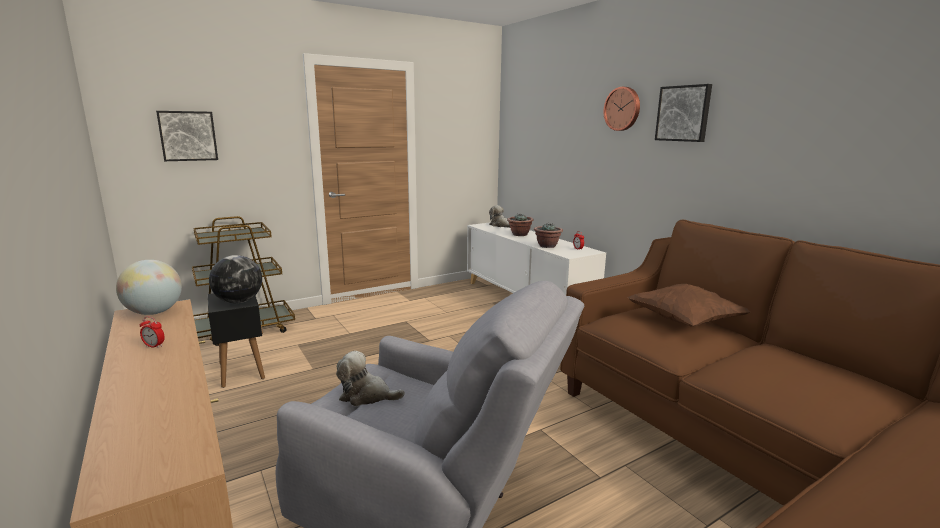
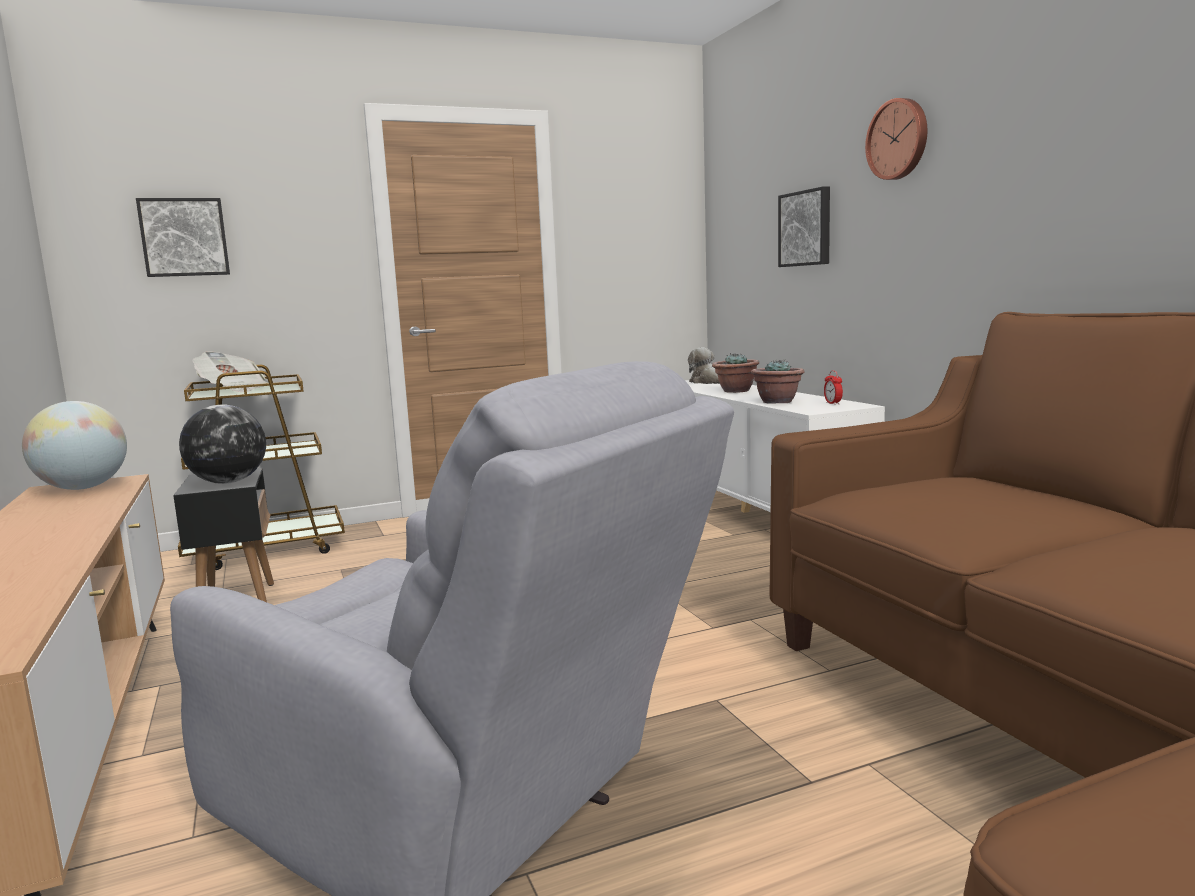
camera: 10 degrees right, 5 degrees down
(154, 346) = (50, 523): alarm clock -> none
(222, 233) = (232, 390): none -> newspaper
(366, 395) = (360, 600): plush toy -> none
(683, 113) = (1004, 124): picture -> picture (806, 228)
(684, 322) = (1002, 494): brown pillow -> none

